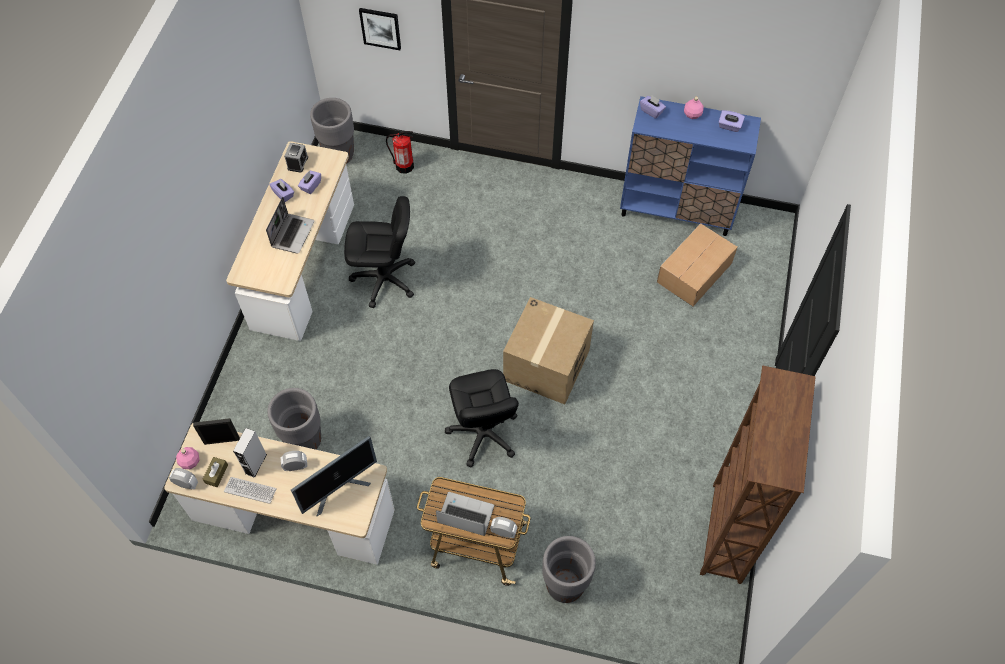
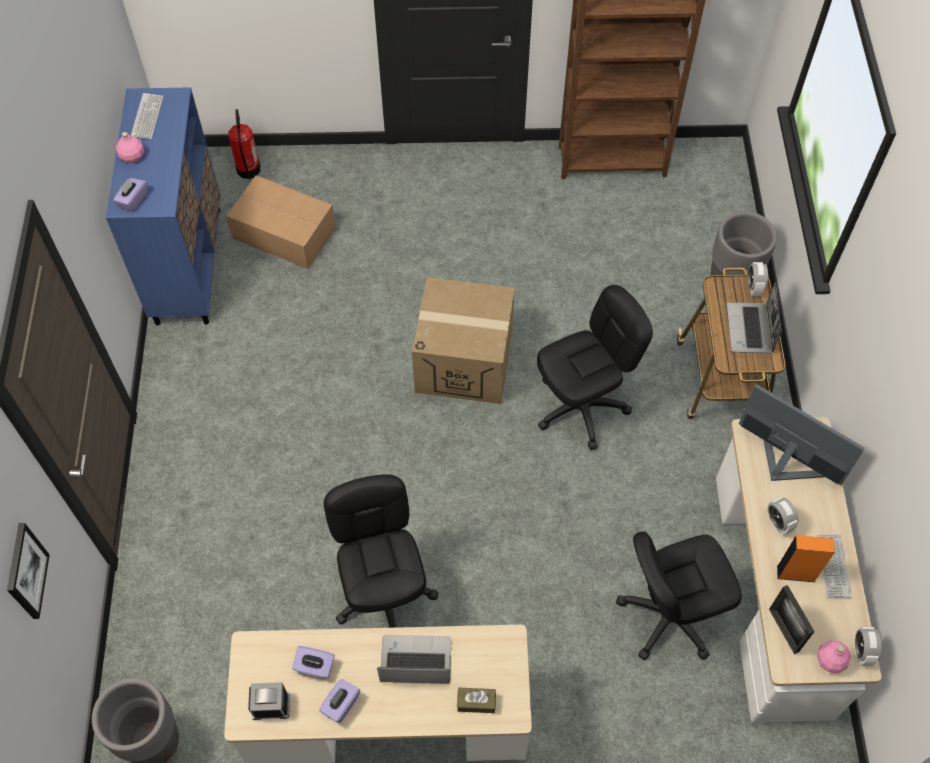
camera: 105 degrees left, 0 degrees up
(216, 474) = (831, 618): brown tissue box -> brown tissue box (476, 702)
(256, 464) = (796, 573): grey speaker -> orange speaker
(304, 441) = (668, 616): grey planter -> black office chair
(404, 166) = (162, 630): fire extinguisher -> fire extinguisher (248, 170)
(729, 126) = (147, 117): purple tissue box -> keyboard

